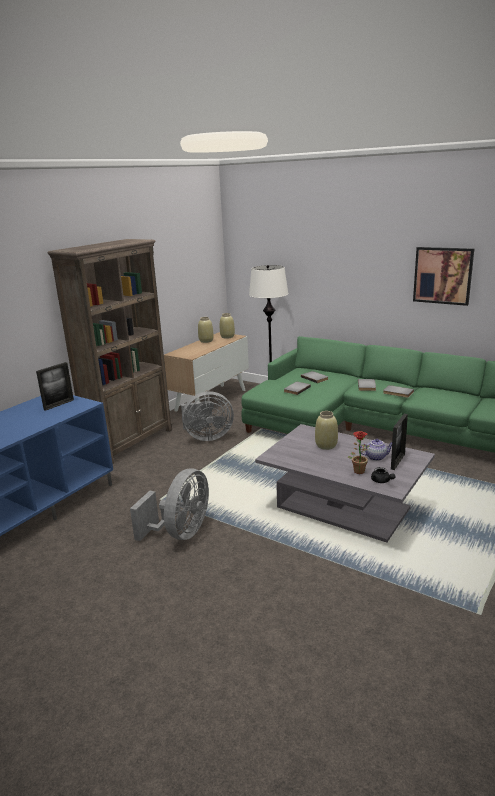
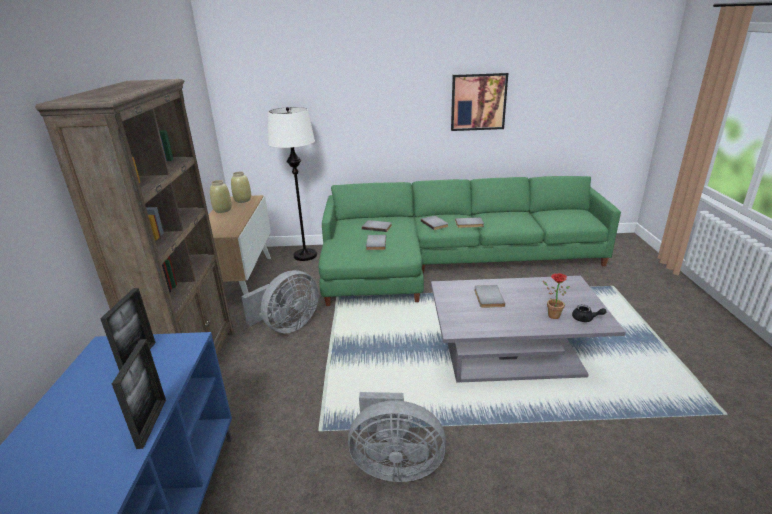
camera: 35 degrees left, 5 degrees up
(180, 533) = (394, 465): grey fan -> grey fan turned 105 degrees clockwise
(326, 445) = (487, 297): beige vase -> grey book
(376, 457) = (545, 295): teapot -> none
(397, 461) = (567, 293): picture frame -> picture frame (152, 423)

